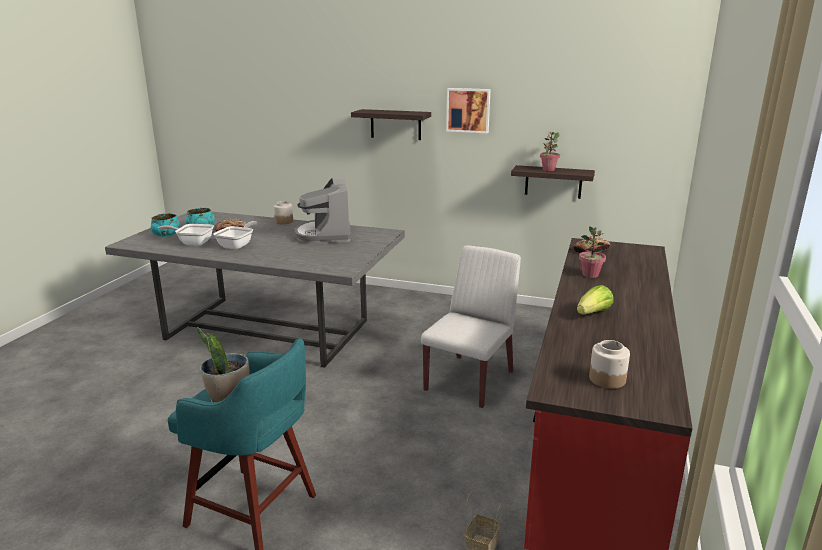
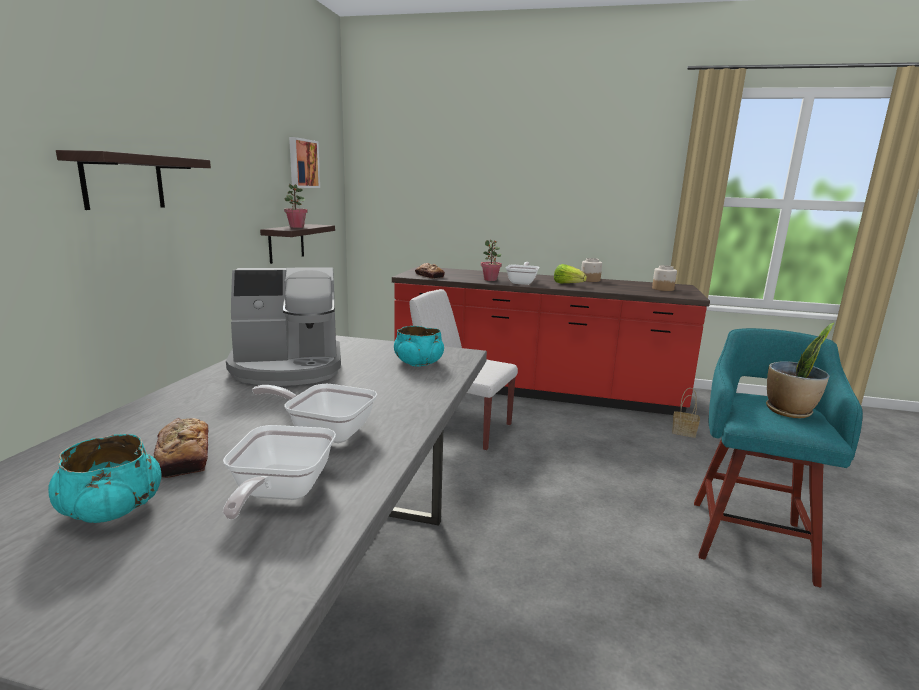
camera: 95 degrees left, 5 degrees down
(166, 234) = (141, 570): turquoise bowl -> turquoise bowl (418, 362)
(283, 221) = (155, 404): jar -> jar (590, 280)
(468, 110) = (211, 157): picture -> picture (302, 163)
(585, 289) = (522, 282): none -> frying pan

